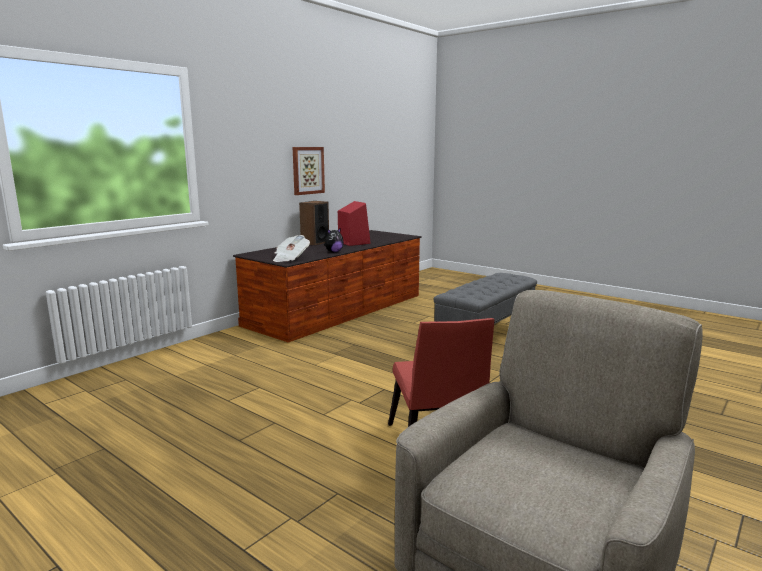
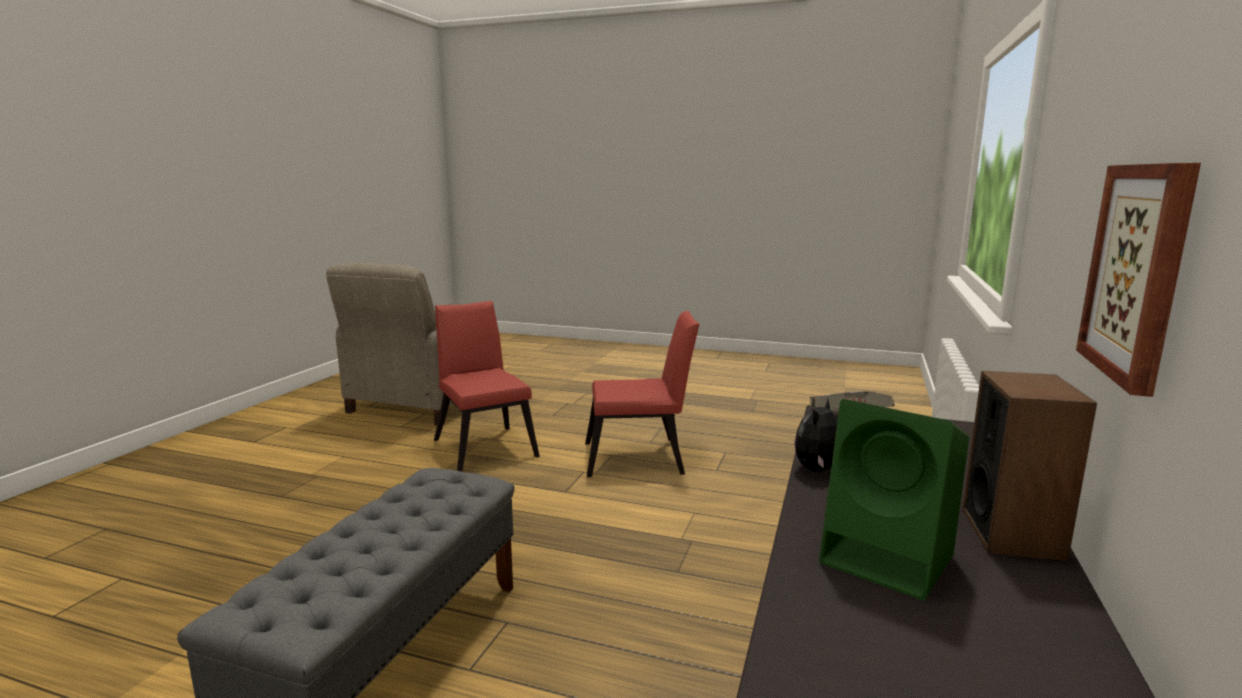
camera: 160 degrees right, 0 degrees up
(302, 406) = (641, 458): none -> red chair
(353, 243) = (890, 560): red speaker -> green speaker

